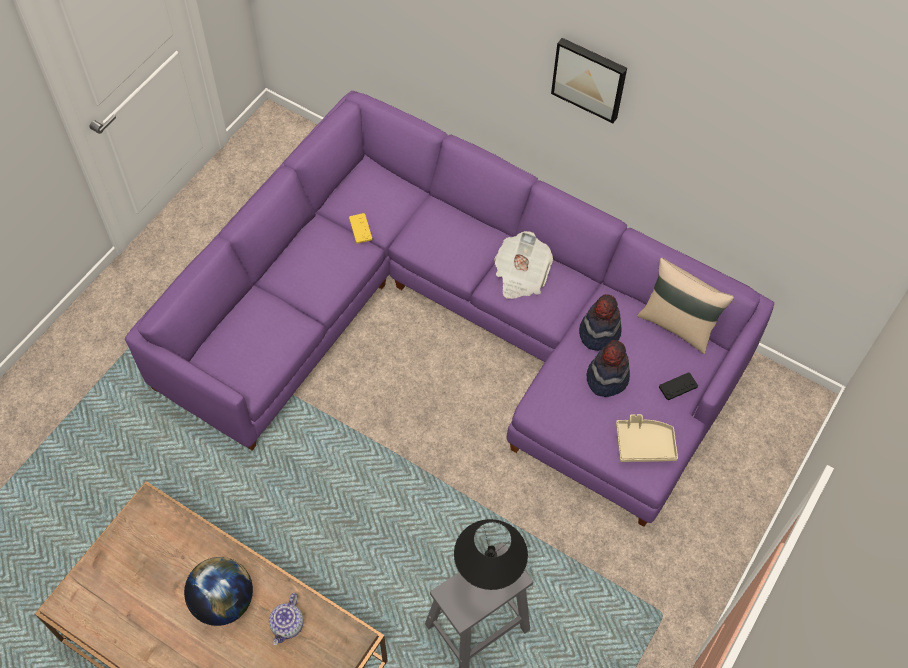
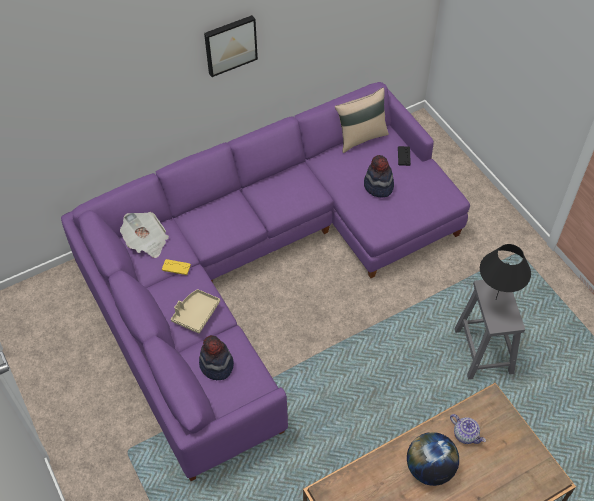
camera: 60 degrees left, 5 degrees down
(520, 276) = (276, 196): newspaper -> newspaper (146, 241)
(599, 332) = (343, 175): hat -> hat (216, 365)
(644, 444) = (432, 190): beige tray -> beige tray (196, 314)

